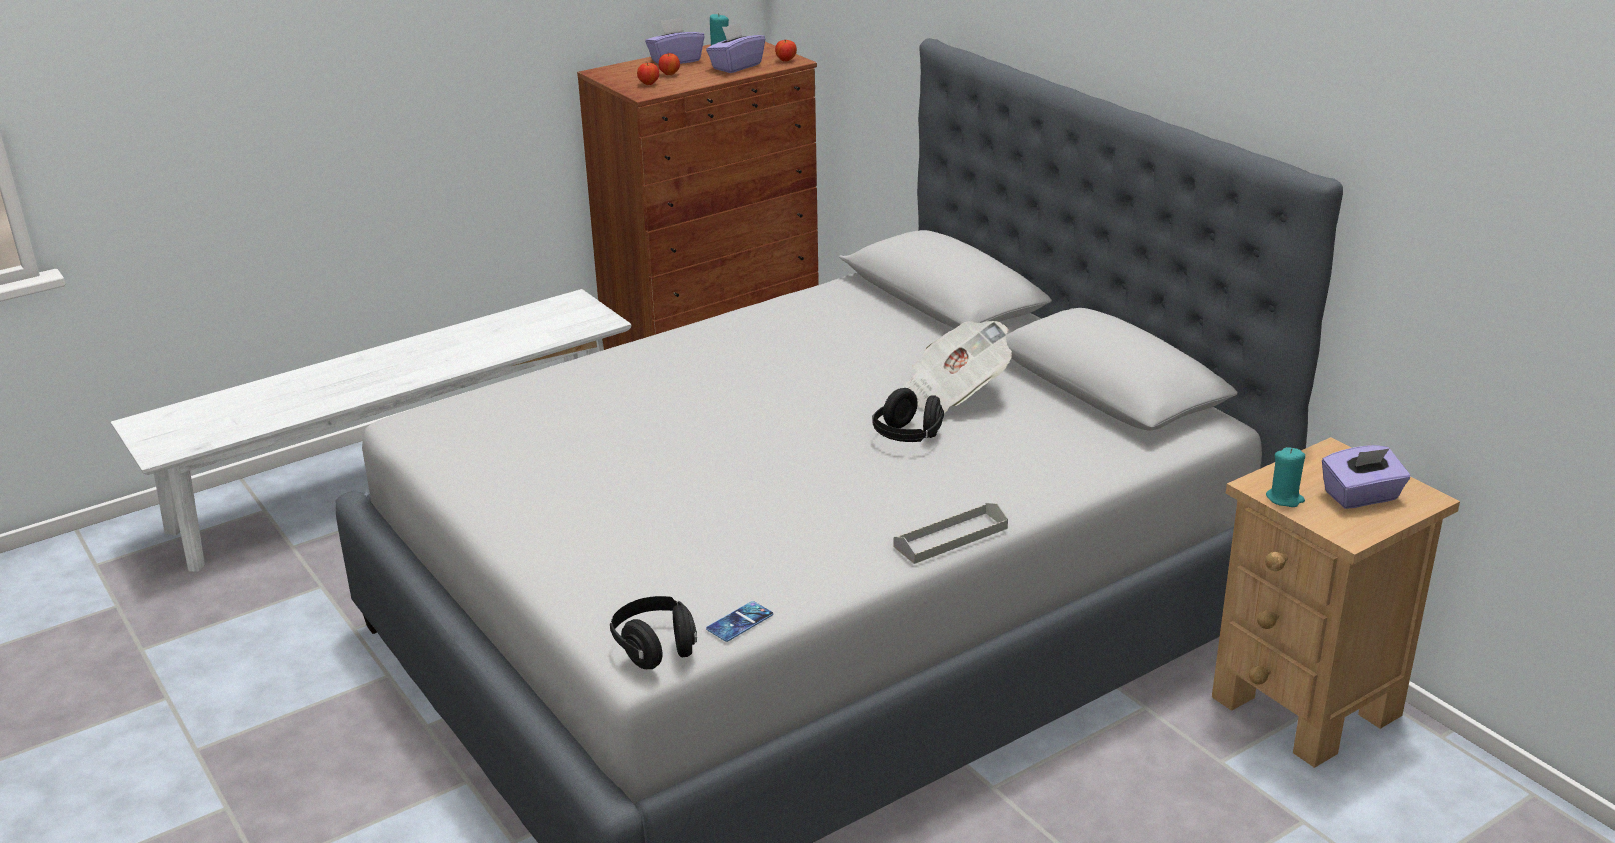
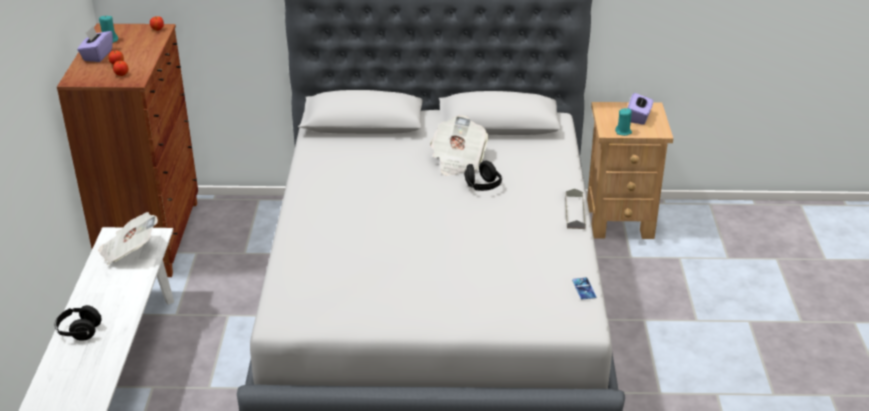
camera: 55 degrees left, 5 degrees up
(553, 322) = (129, 251): none -> newspaper
(655, 648) = (582, 318): black headphones -> black headphones (79, 331)
(736, 66) = (141, 44): purple tissue box -> none

